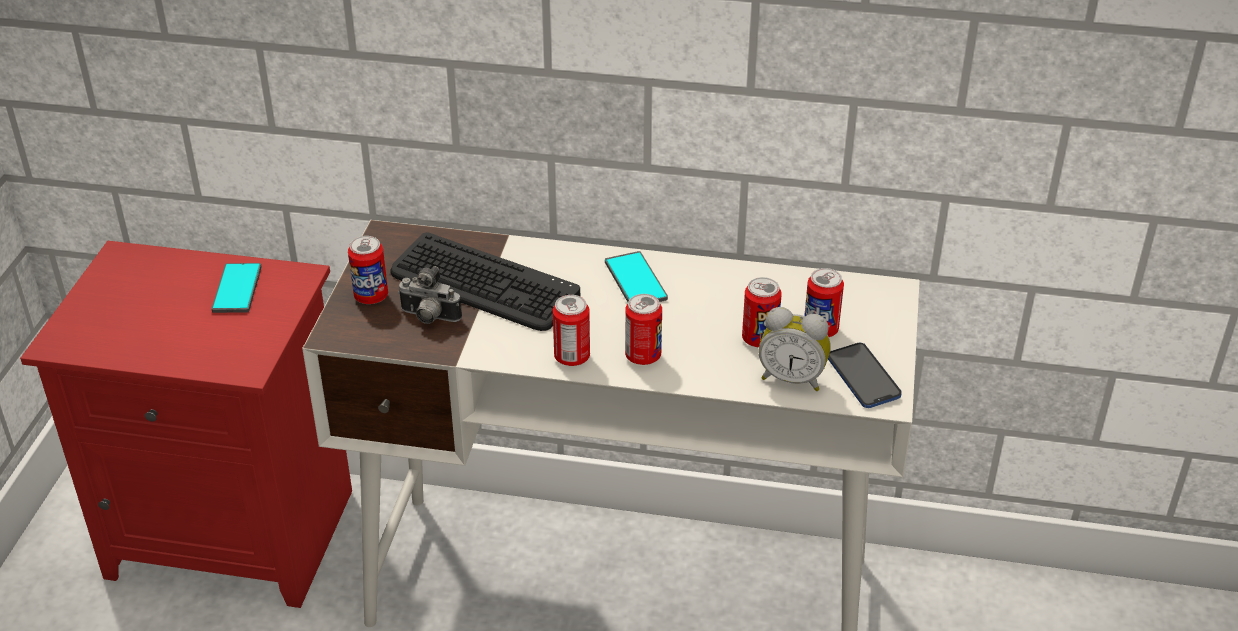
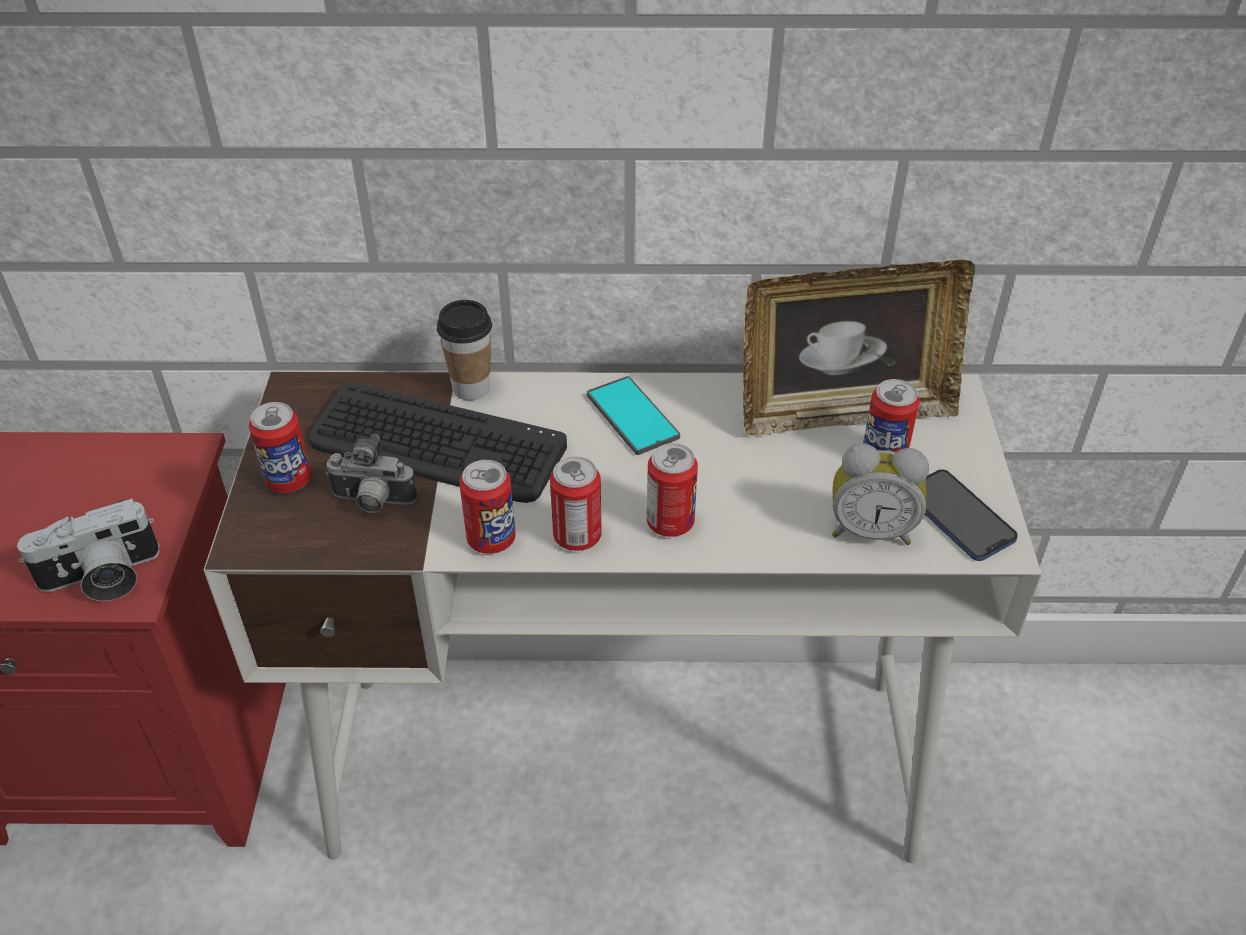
camera: 10 degrees left, 5 degrees up
(228, 355) = (102, 578): none -> camera
(237, 289) = (104, 480): phone -> none
(518, 248) = (471, 388): none -> cup
(759, 339) = (812, 479): can -> can (491, 540)
(800, 295) = (843, 412): none -> picture frame

